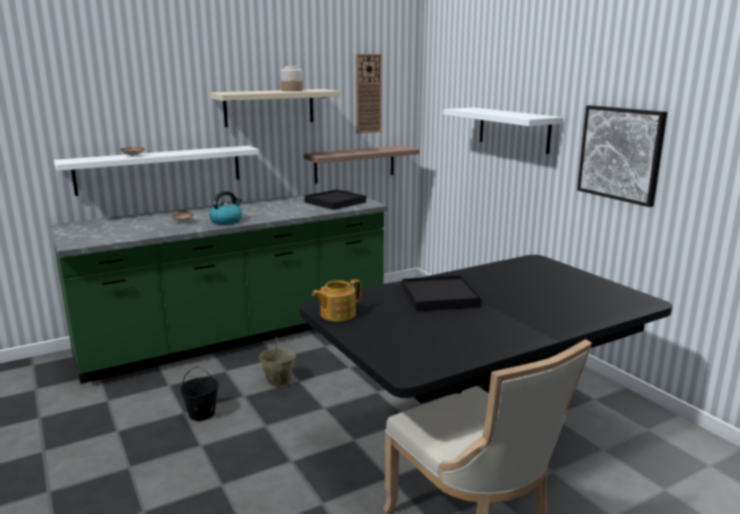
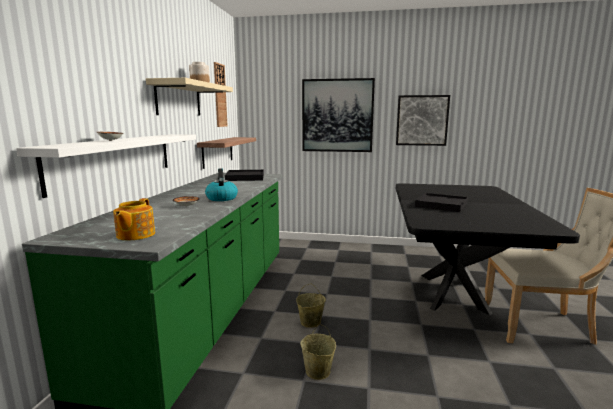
camera: 50 degrees left, 5 degrees down
(201, 414) = (318, 371): black bucket -> beige bucket
(337, 314) = (445, 224): teapot -> teapot (135, 235)
(513, 129) = (337, 115): white shelf -> picture

